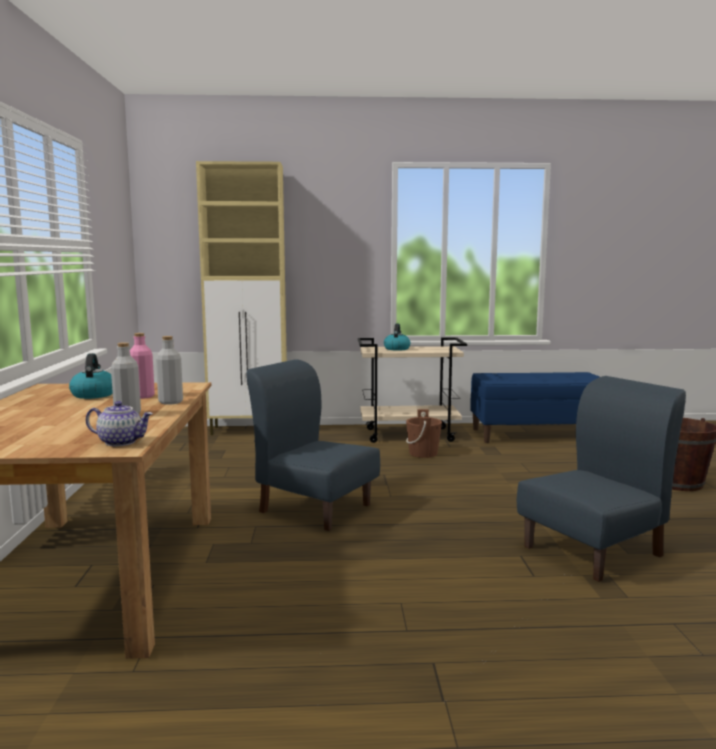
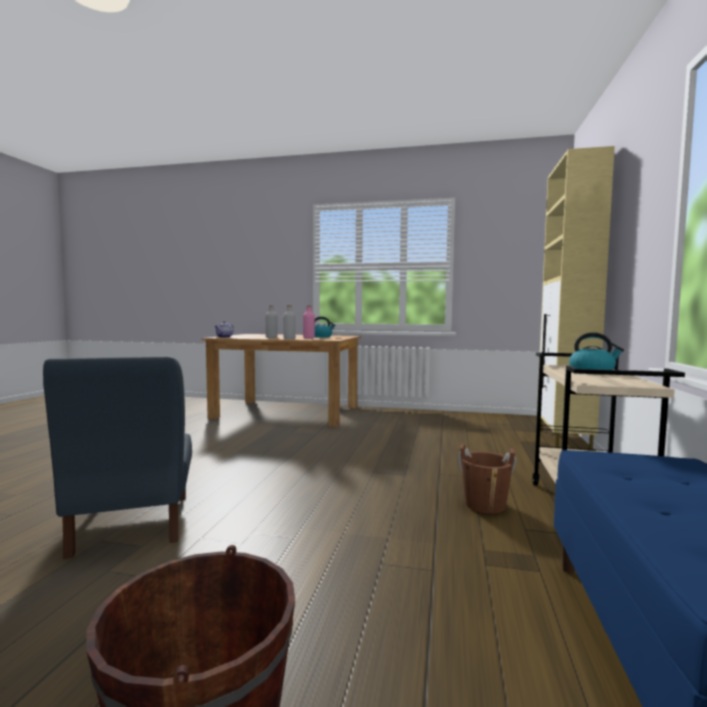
camera: 105 degrees right, 5 degrees down
(314, 508) = (335, 447): blue chair -> none

